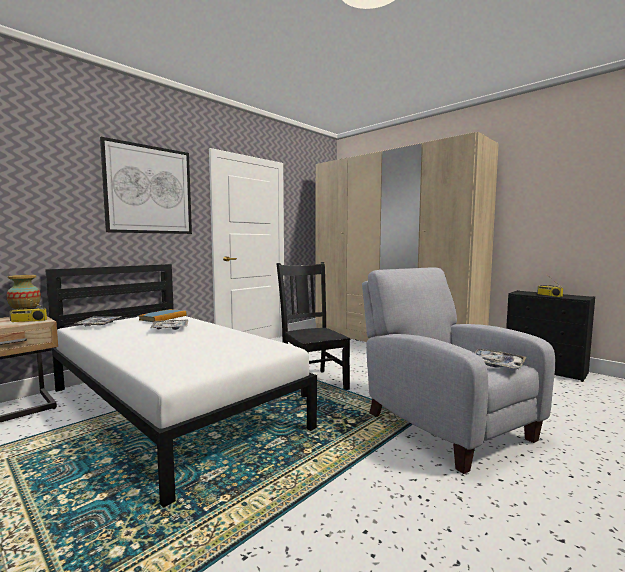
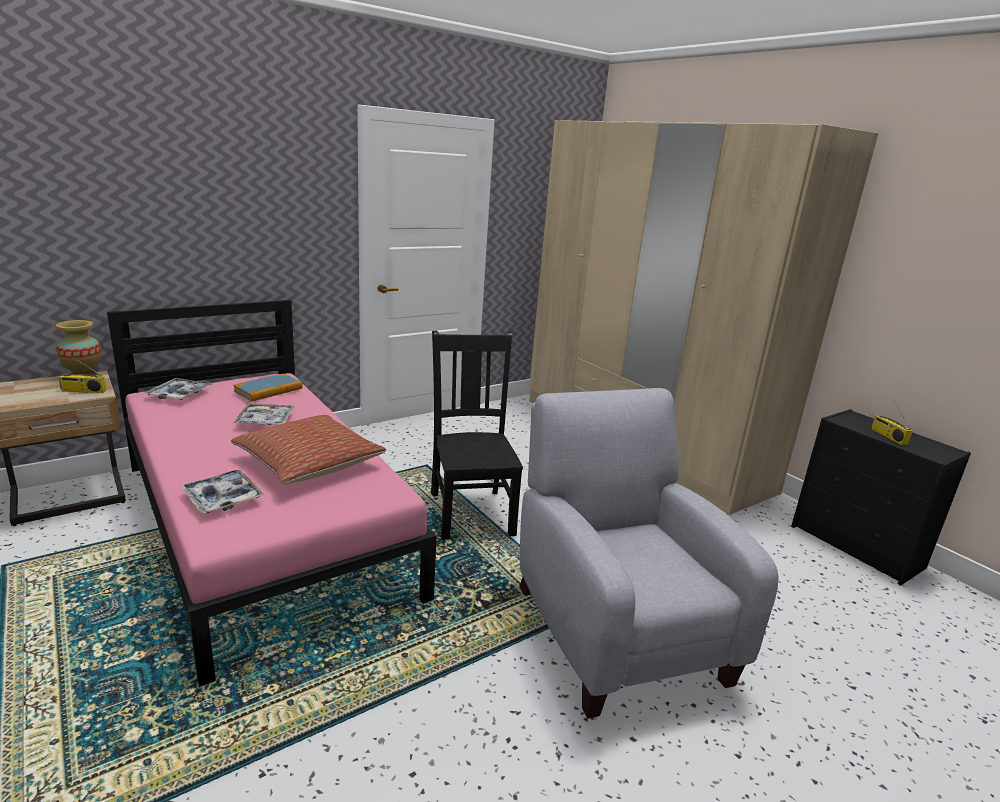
camera: 10 degrees right, 15 degrees up
(149, 190) = (255, 184): picture -> none
(171, 407) = (263, 526): white bed -> pink bed
(215, 342) = (309, 463): none -> pillow
(496, 364) = (681, 581): tray -> tray (222, 498)

